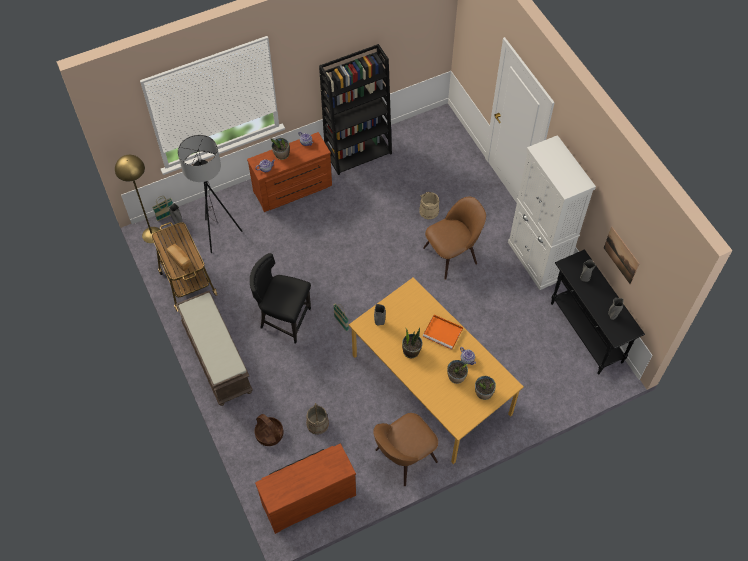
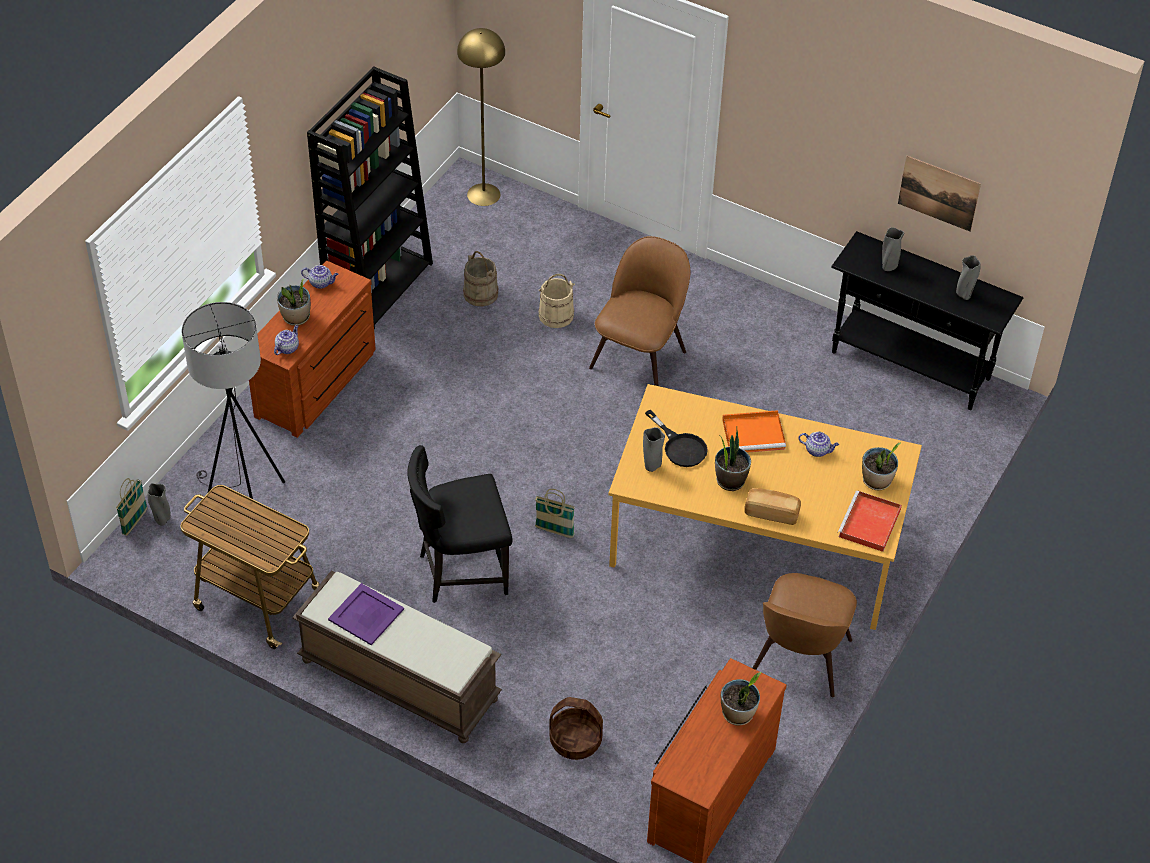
camera: 35 degrees left, 10 degrees down
(152, 235) = (133, 561): yellow floor lamp -> yellow floor lamp (483, 194)
(180, 260) = (262, 539): bread -> bread (771, 512)
(204, 321) = (366, 615): none -> purple tray
(318, 424) = (637, 686): beige bucket -> beige bucket (481, 293)
(401, 319) = (680, 446): none -> black frying pan
(456, 377) = (822, 480): potted plant -> potted plant (738, 714)
(461, 414) = (869, 524): none -> red tray
(537, 260) = (766, 306): white cabinet -> none

